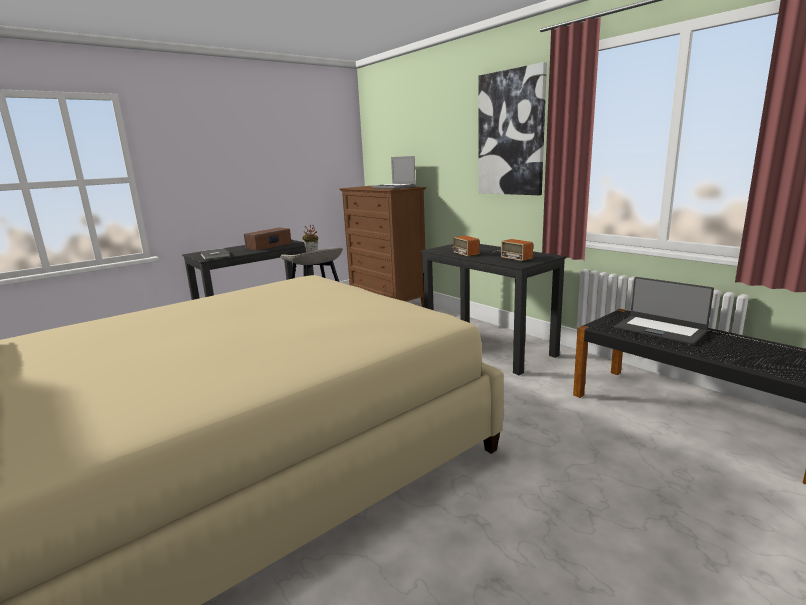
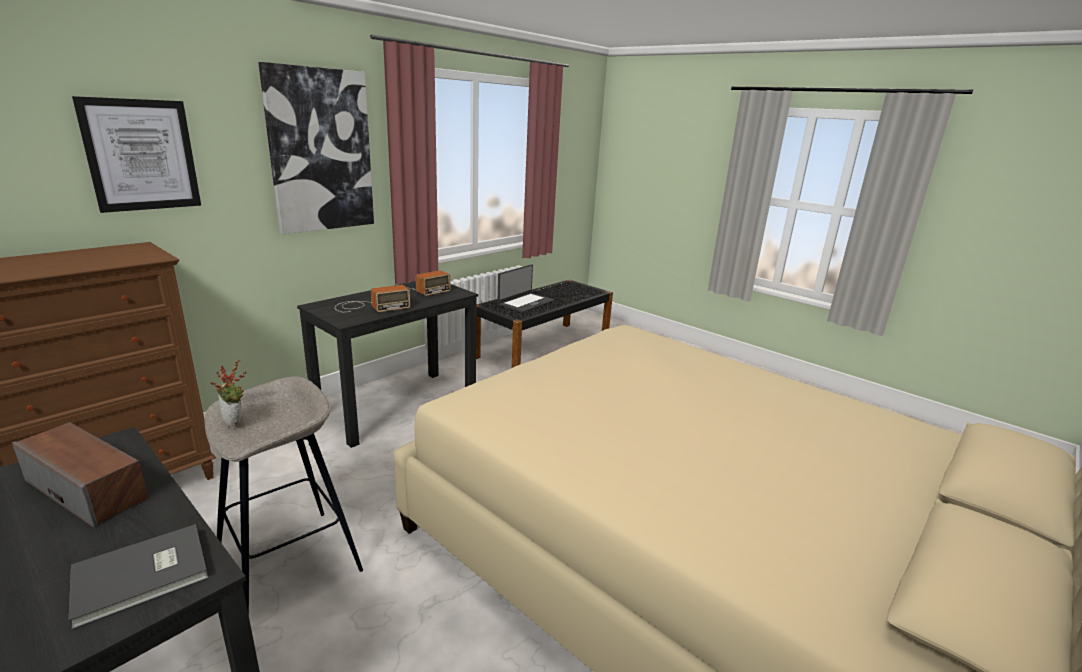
camera: 100 degrees left, 5 degrees up
(394, 187) = (106, 255): laptop -> none
(431, 141) = (141, 155): none -> picture

